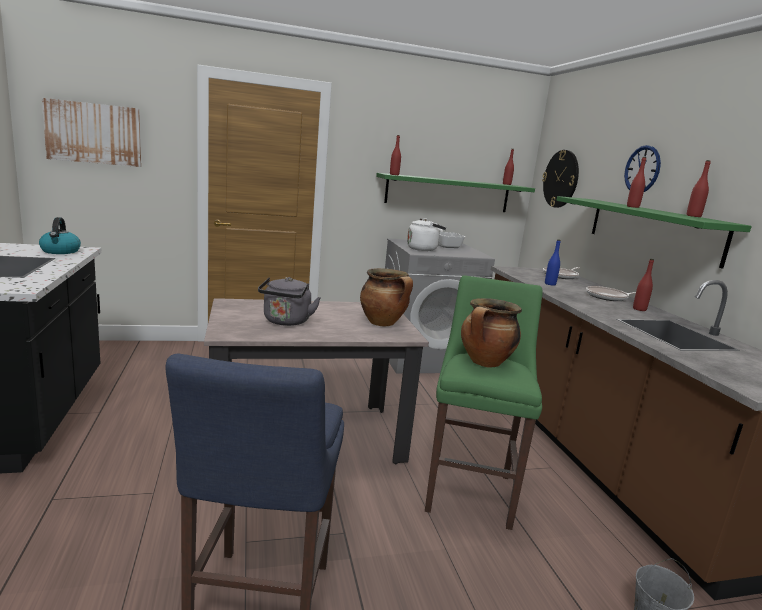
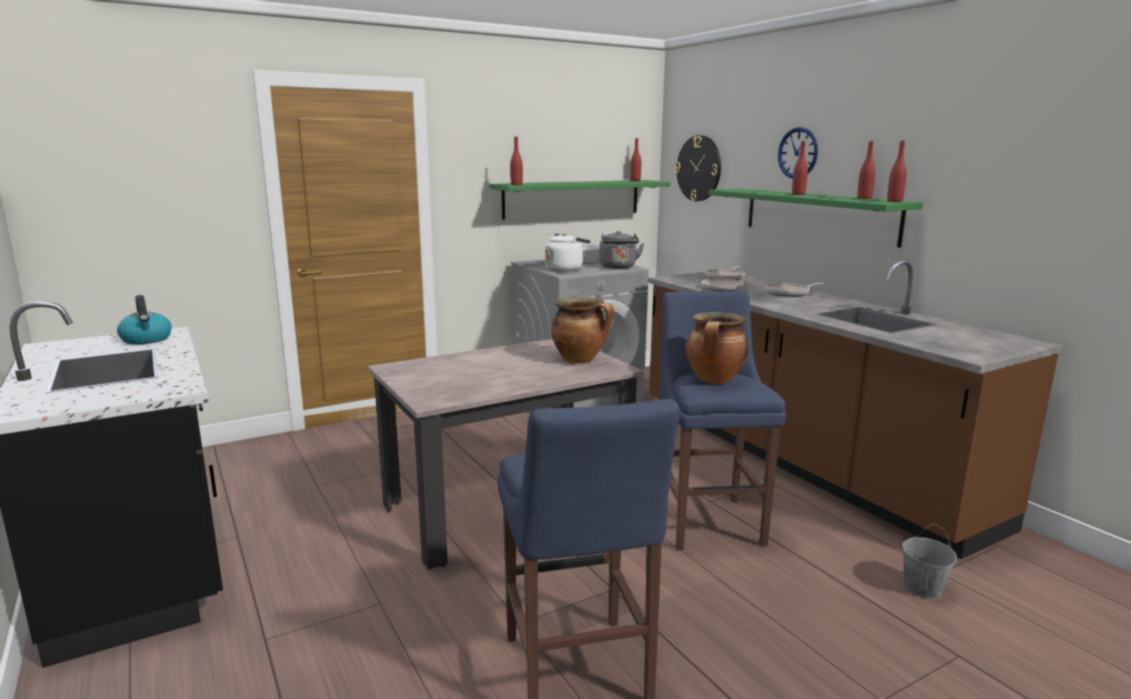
camera: 15 degrees left, 0 degrees up
(94, 133) = (120, 175): picture -> none
(286, 322) = (479, 377): grey kettle -> grey kettle (618, 267)
(470, 489) = (707, 520): green stool -> blue stool
(550, 284) = (724, 288): blue bottle -> frying pan
(639, 309) = (826, 300): red bottle -> red bottle (894, 201)

